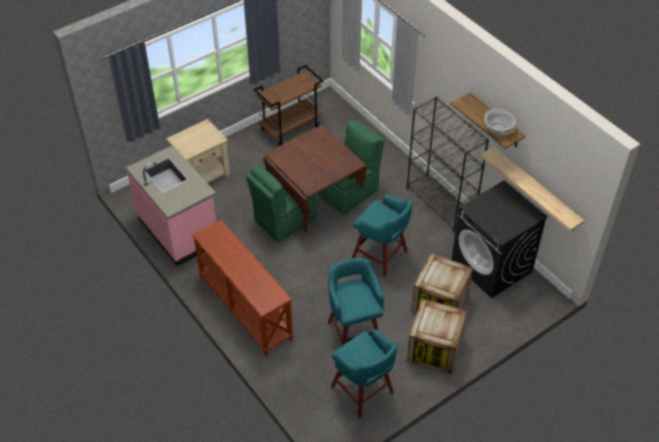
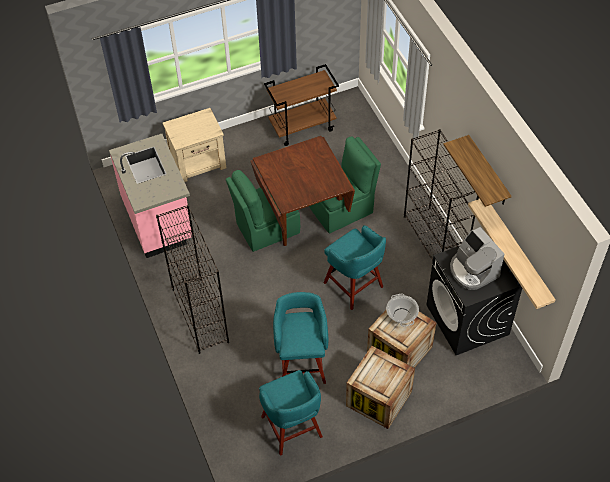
camera: 15 degrees right, 5 degrees up
(244, 308) = (199, 315): brown console table -> black bookcase
(498, 129) = (484, 183): cooking pot -> cooking pot (401, 315)
(498, 213) = (473, 270): none -> coffee machine

